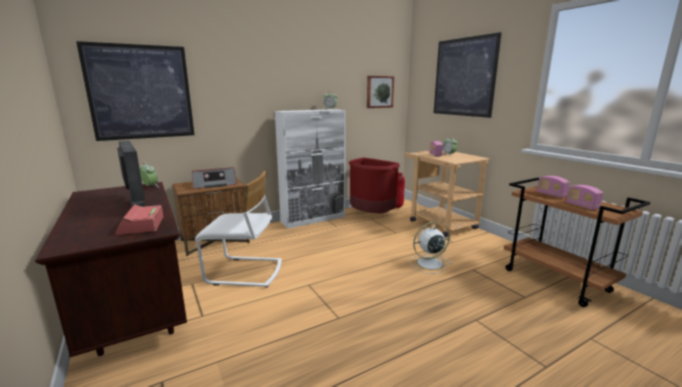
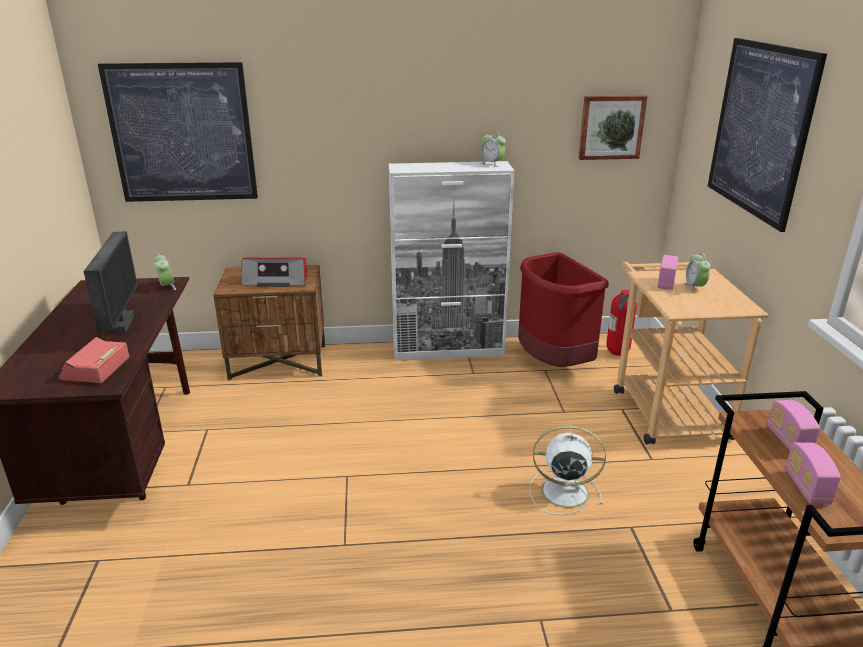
camera: 25 degrees right, 10 degrees up
(244, 272) = (280, 429): white chair -> none

